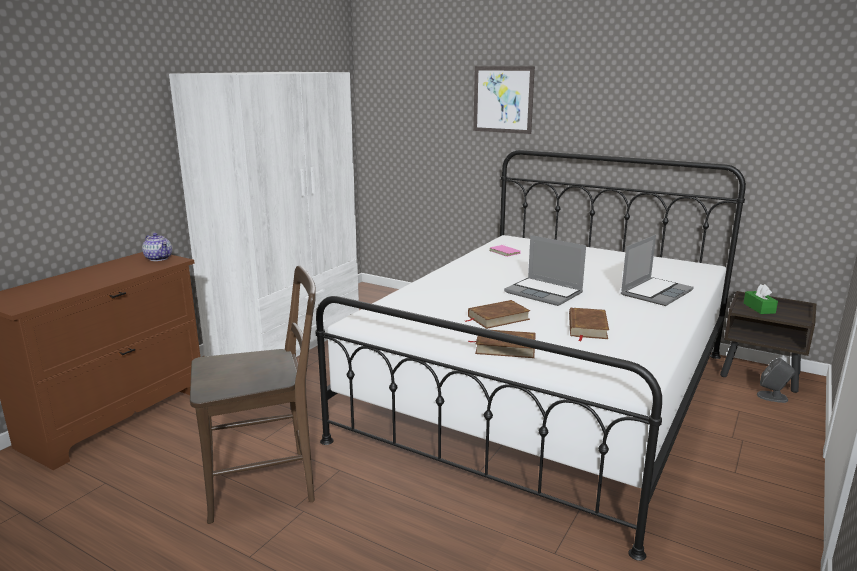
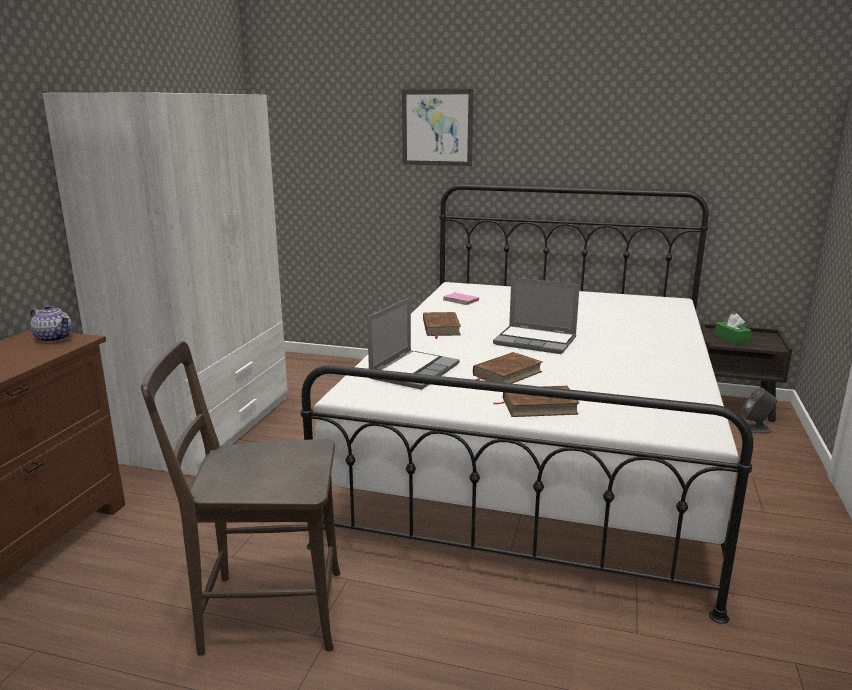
camera: 15 degrees left, 0 degrees up
(267, 483) = (263, 611): brown chair -> brown chair turned 150 degrees counterclockwise
(587, 327) = (607, 374): brown book -> brown book (440, 328)
(656, 292) = (647, 330): laptop -> laptop (414, 371)

